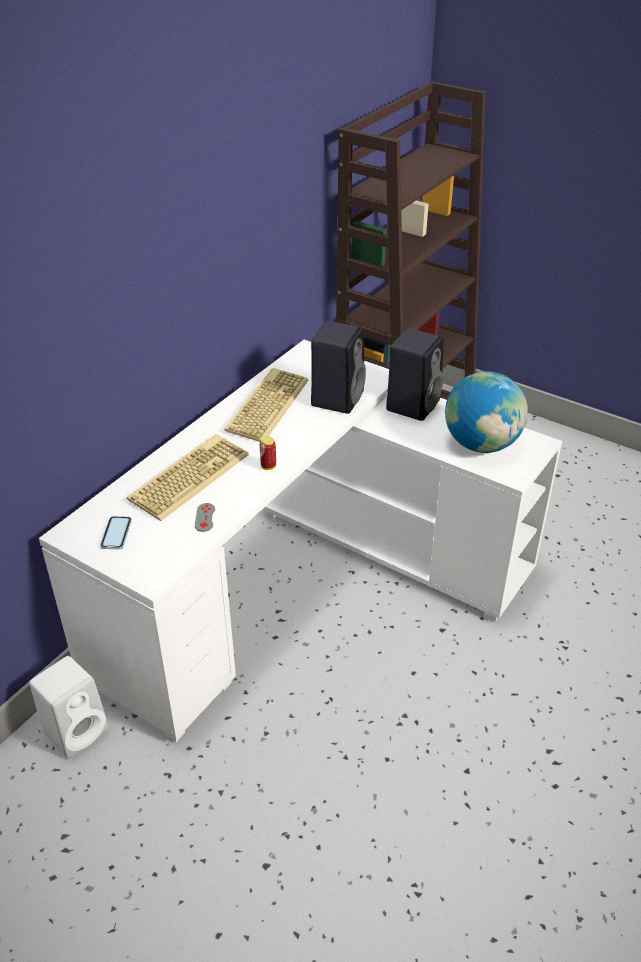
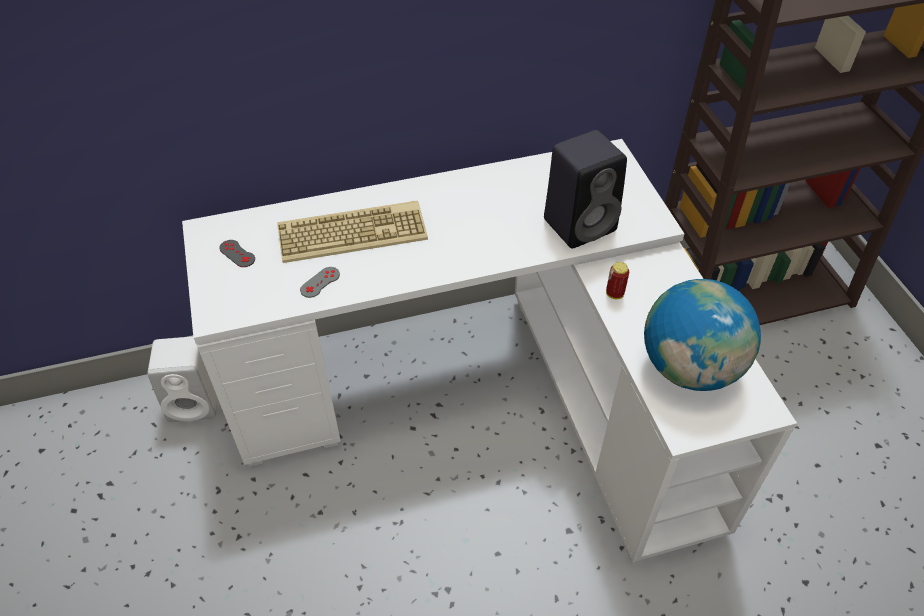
camera: 40 degrees right, 10 degrees up
(116, 534) = (237, 253): phone -> grey game controller
(266, 405) = (503, 194): keyboard -> none
(268, 466) = (431, 263): can -> can (614, 294)
(413, 404) = (665, 275): black speaker -> none

